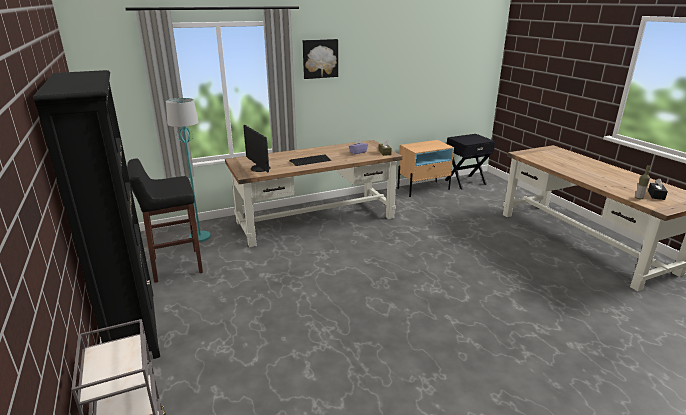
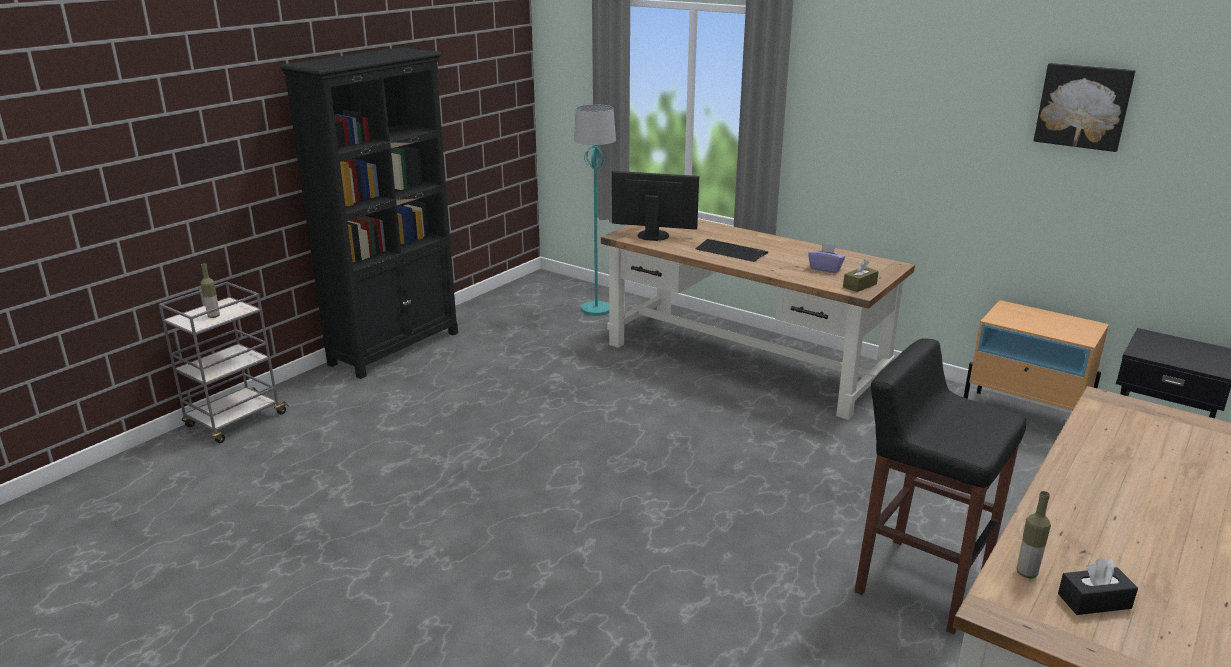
camera: 60 degrees right, 0 degrees up
(122, 364) = (213, 316): none -> bottle
(175, 265) = (520, 322): black stool -> black stool (920, 583)
(259, 168) = (653, 235): monitor -> monitor turned 75 degrees clockwise
(320, 58) = (846, 83): picture -> picture (1083, 106)

